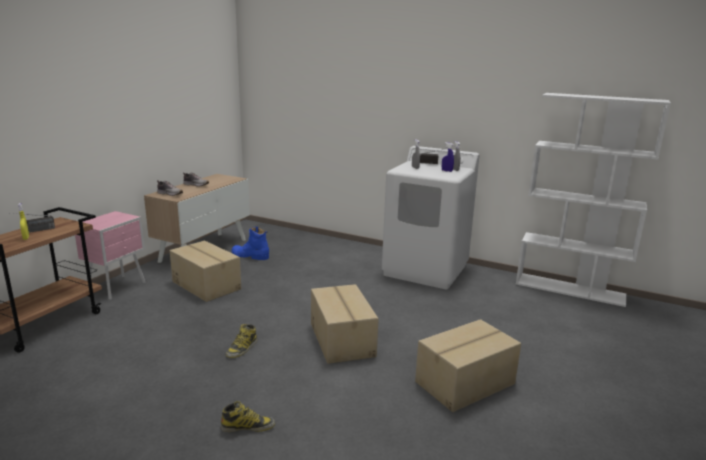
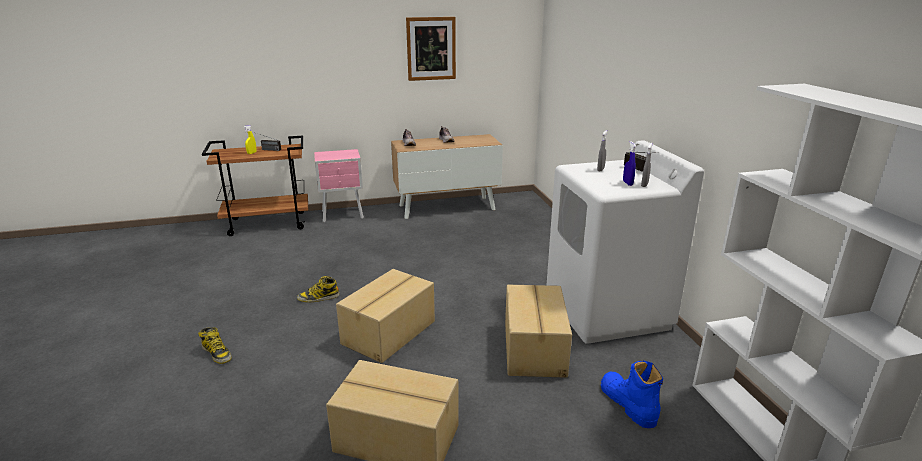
camera: 50 degrees right, 5 degrees up
(166, 97) = (431, 48): none -> picture
(207, 285) = (393, 237): cardboard box -> cardboard box (535, 348)
(250, 256) = (469, 226): blue boot -> blue boot (628, 404)

